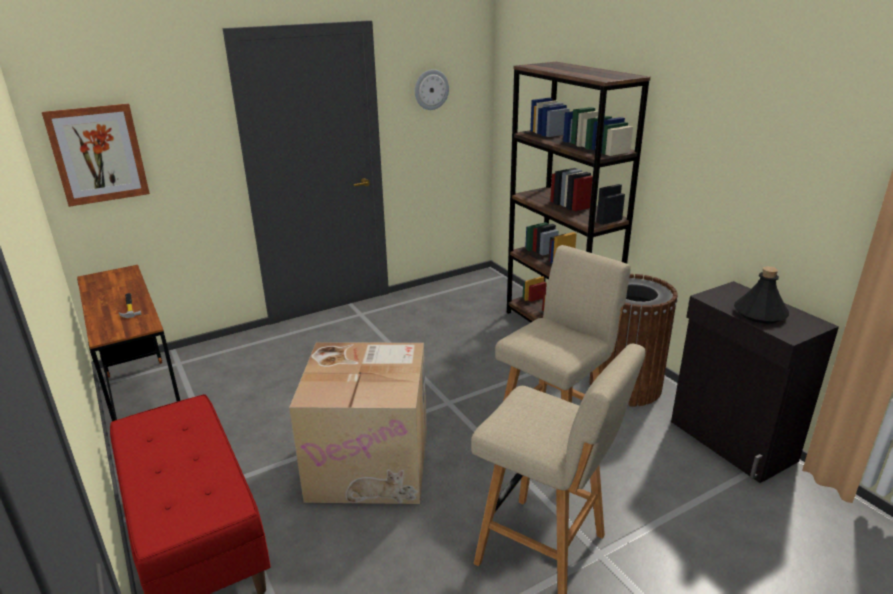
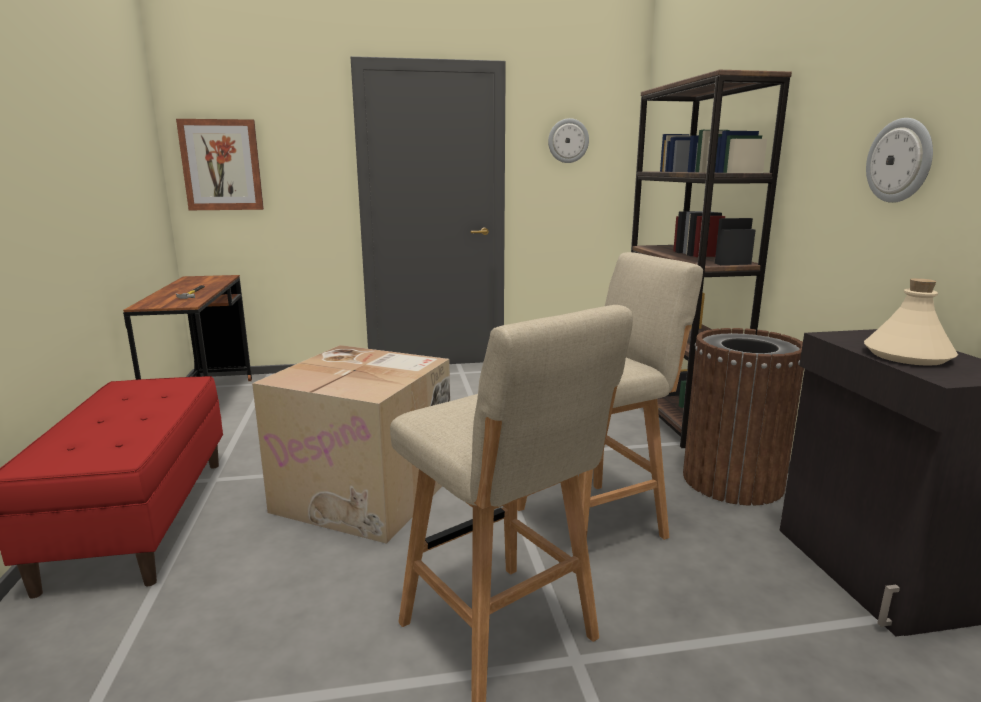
camera: 20 degrees right, 10 degrees down
(740, 169) = (900, 161): none -> wall clock
(759, 313) = (907, 355): black bottle -> beige bottle

